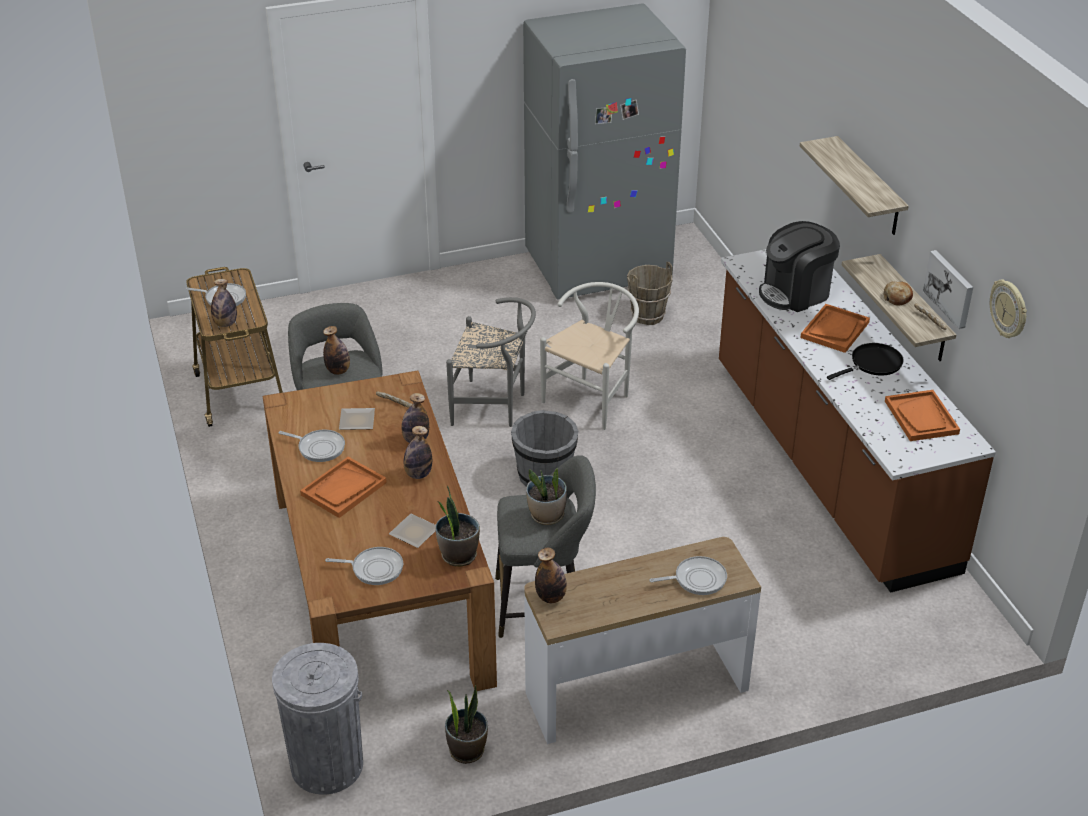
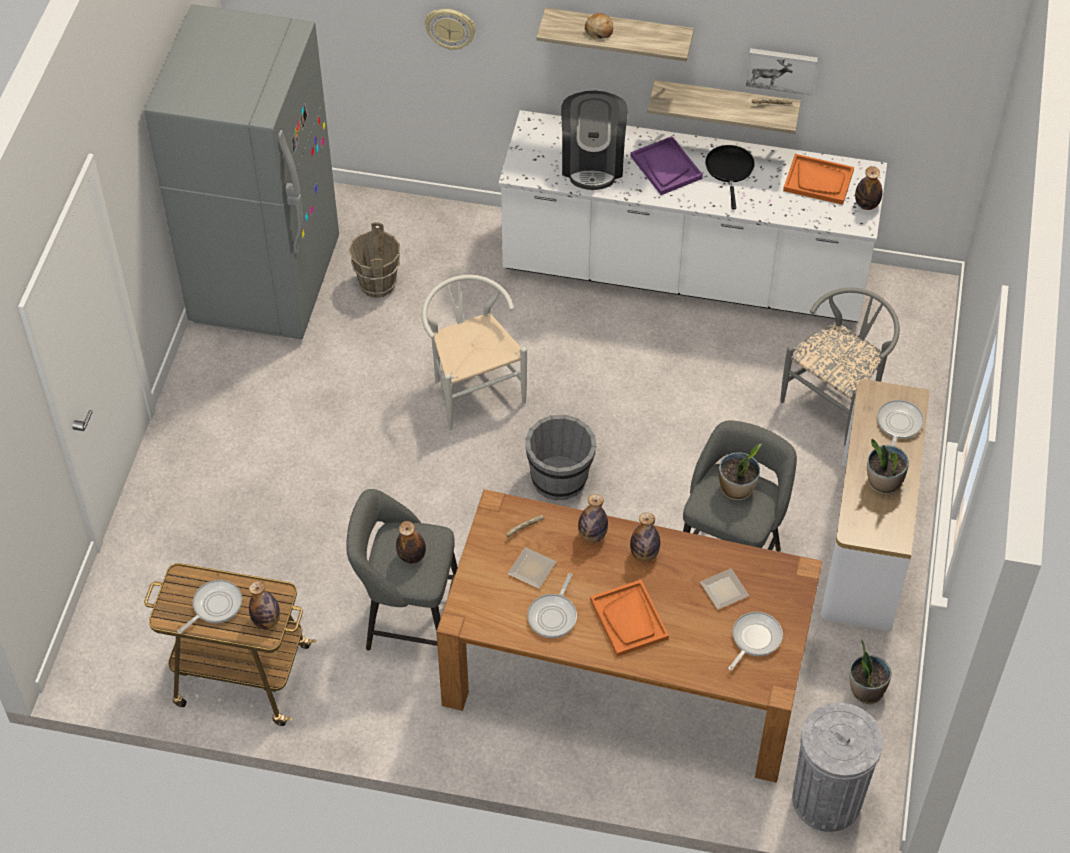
camera: 60 degrees left, 15 degrees up
(319, 448) = (553, 615): frying pan -> frying pan turned 150 degrees clockwise
(458, 555) = (774, 571): potted plant -> potted plant (883, 482)
(494, 407) = (430, 470): grey chair -> grey chair (836, 401)
(551, 597) = (864, 530): bottle -> bottle (866, 205)
(829, 465) = (684, 274): brown counter -> white counter
(834, 330) = (666, 167): orange tray -> purple tray
(897, 298) = (727, 106): bread -> bread (599, 30)
(1009, 309) = (876, 56): wall clock -> wall clock (450, 28)

